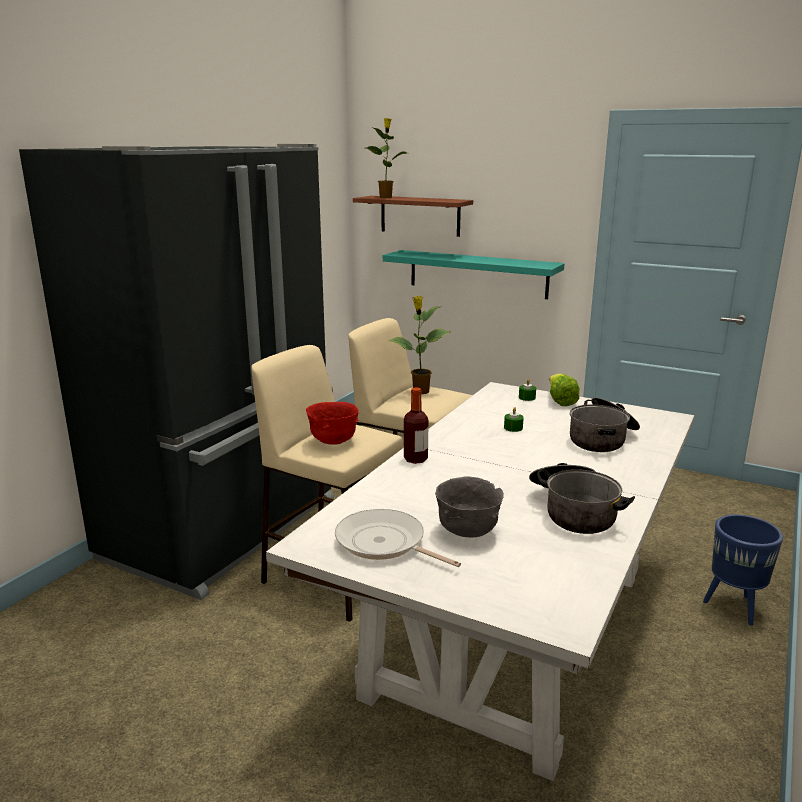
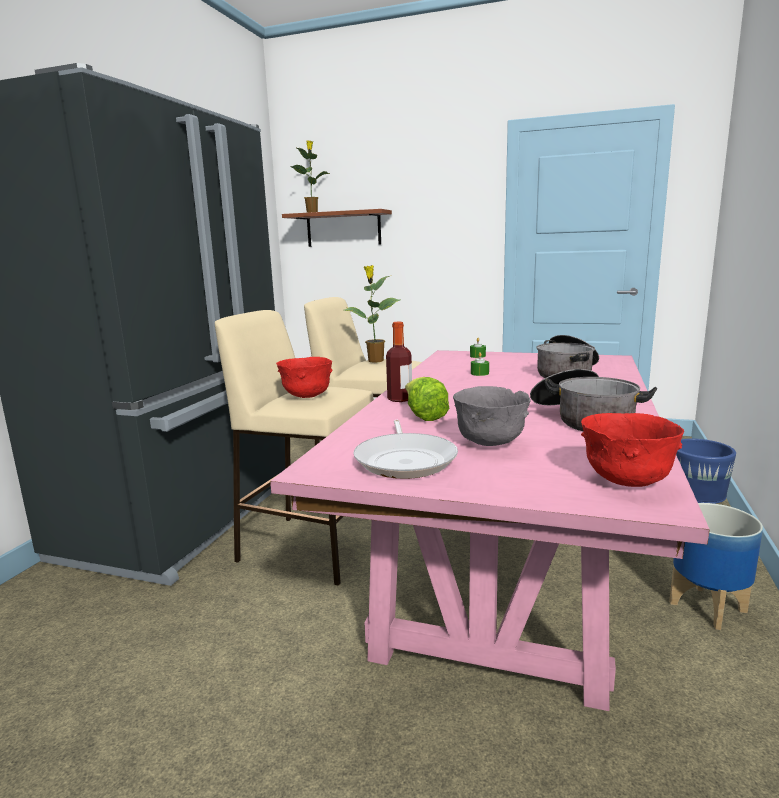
camera: 10 degrees left, 5 degrees down
(384, 543) = (405, 460): frying pan -> frying pan turned 120 degrees counterclockwise
(477, 274) = (399, 276): turquoise shelf -> none
(511, 634) = (505, 575): white dining table -> pink dining table
(558, 596) = (626, 481): none -> red bowl
(560, 401) = (509, 356): lettuce -> lettuce (423, 416)
(700, 700) = (709, 608): none -> planter

